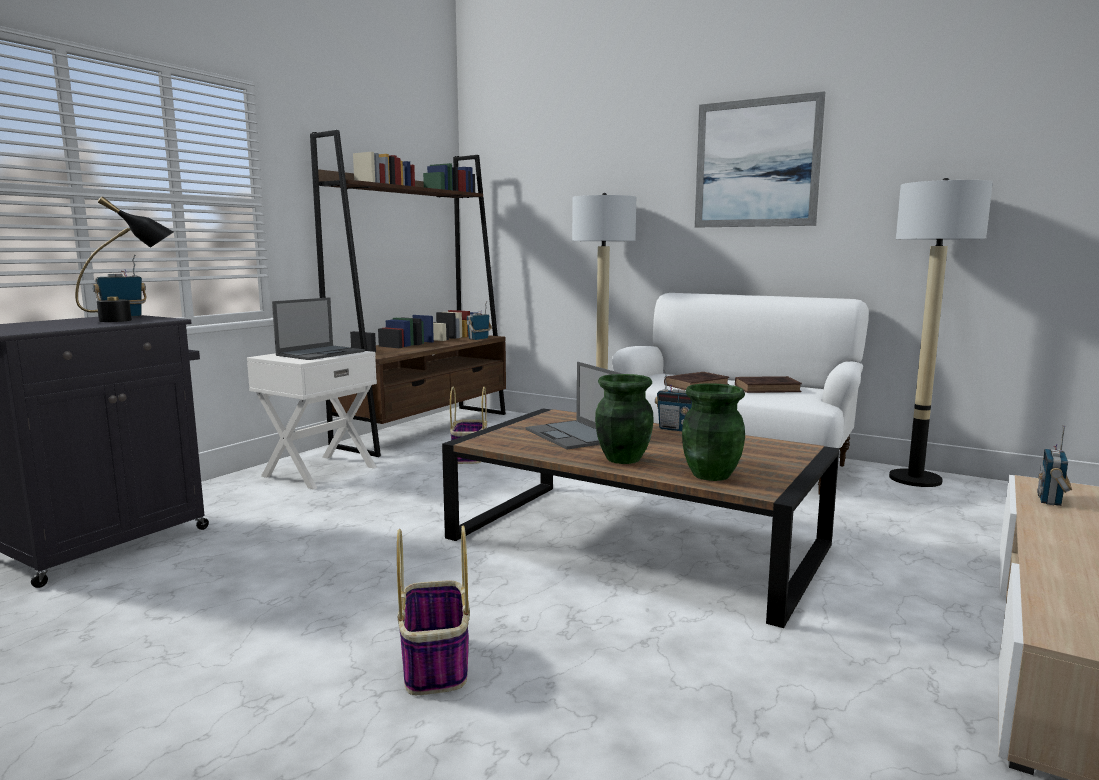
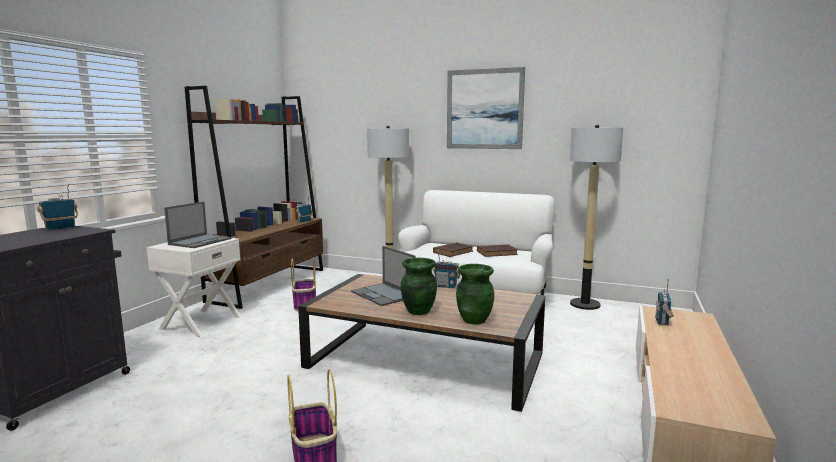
camera: 10 degrees left, 0 degrees up
(132, 320) = (70, 232): black table lamp -> none

